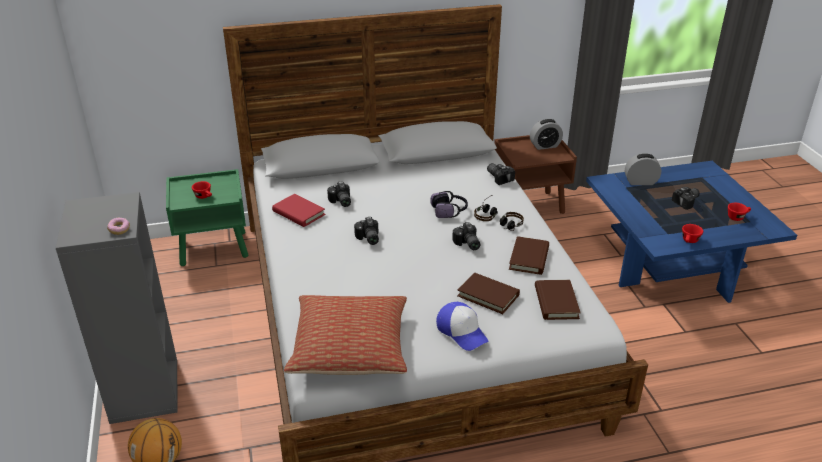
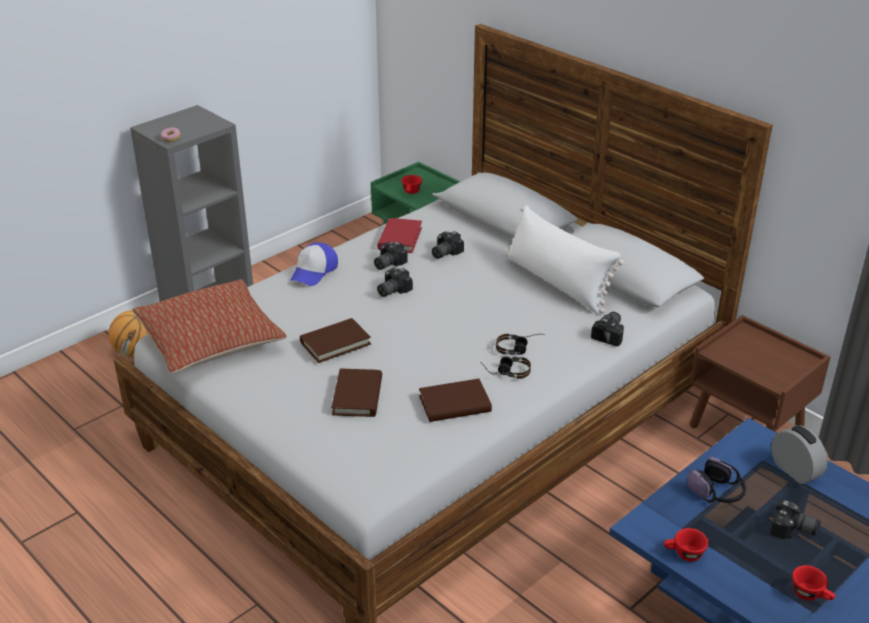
camera: 60 degrees right, 0 degrees up
(425, 174) = (557, 283): none -> white pillow
(449, 211) = (497, 322): headphones -> headphones (717, 492)
(462, 331) = (282, 397): cap -> cap (314, 271)
(467, 244) = (441, 353): camera -> camera (387, 263)
(545, 146) = (785, 360): alarm clock -> none
(556, 302) = (383, 447): brown book -> brown book (335, 343)

